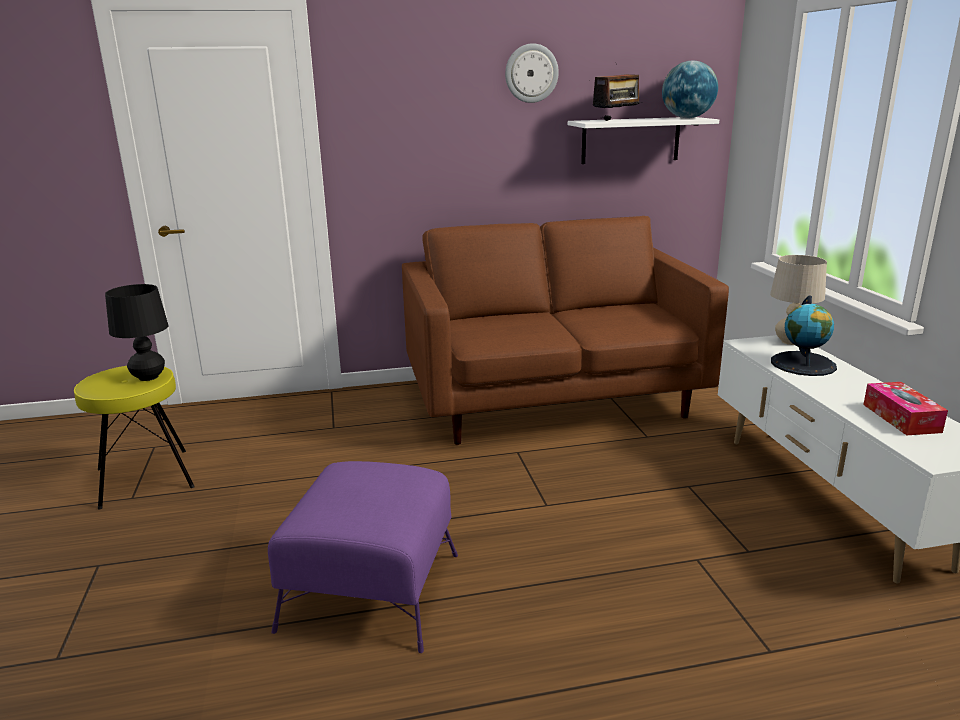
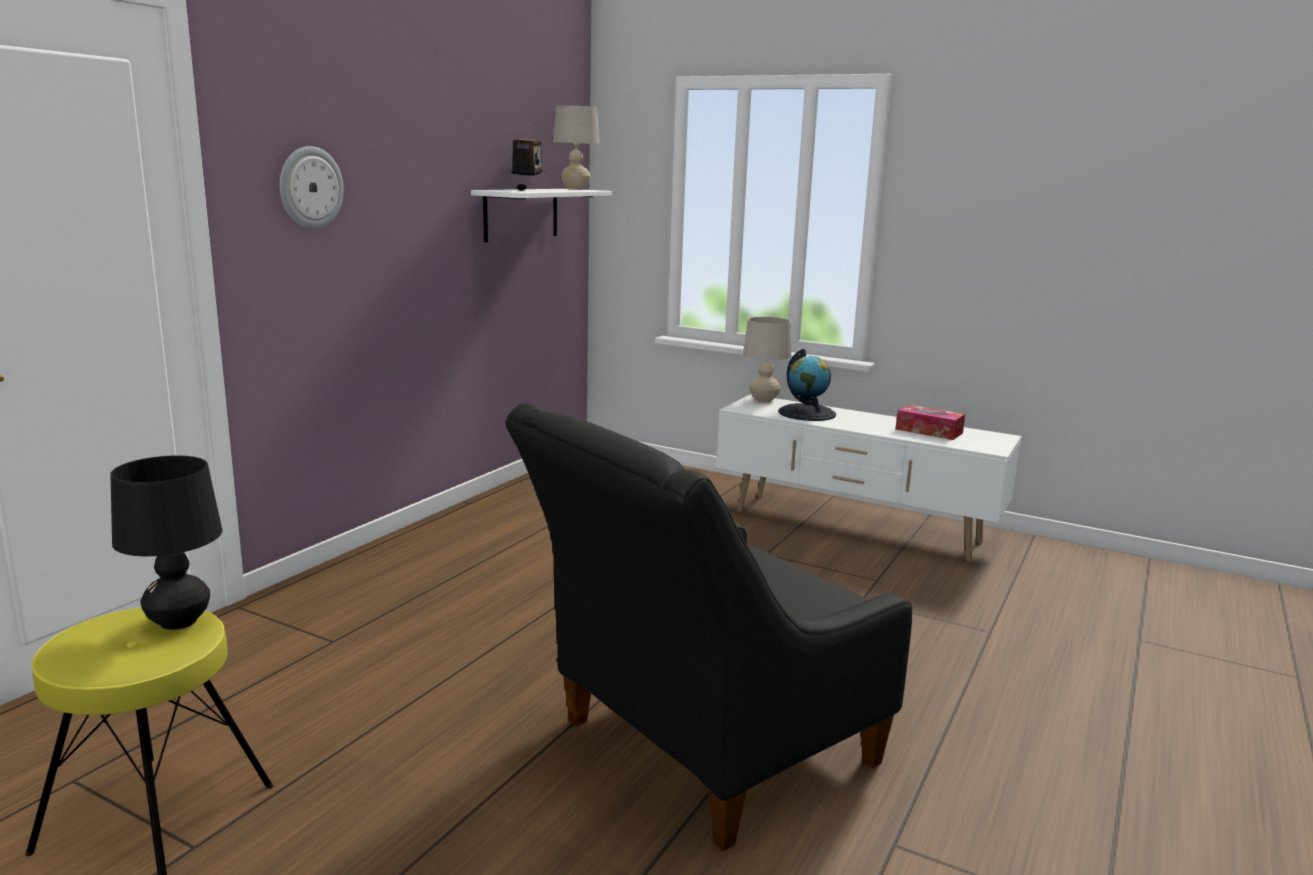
camera: 50 degrees left, 5 degrees down
(372, 590) = (700, 750): purple ottoman -> black armchair
(531, 73) = (437, 130): wall clock -> wall clock (310, 187)
(553, 402) = (535, 529): brown sofa -> none
(687, 118) = (575, 189): globe -> beige table lamp

